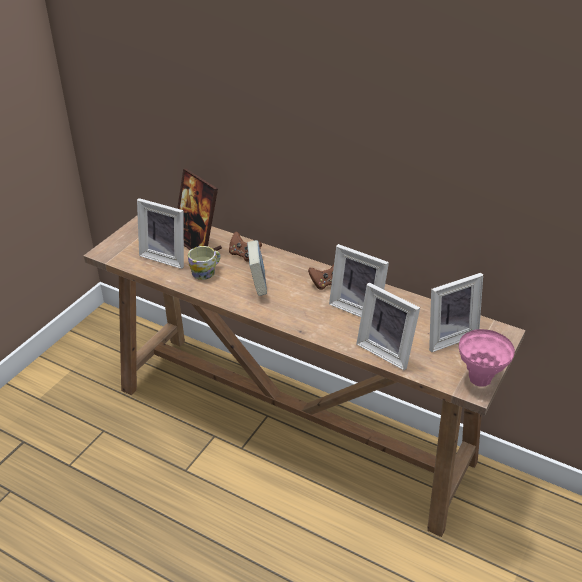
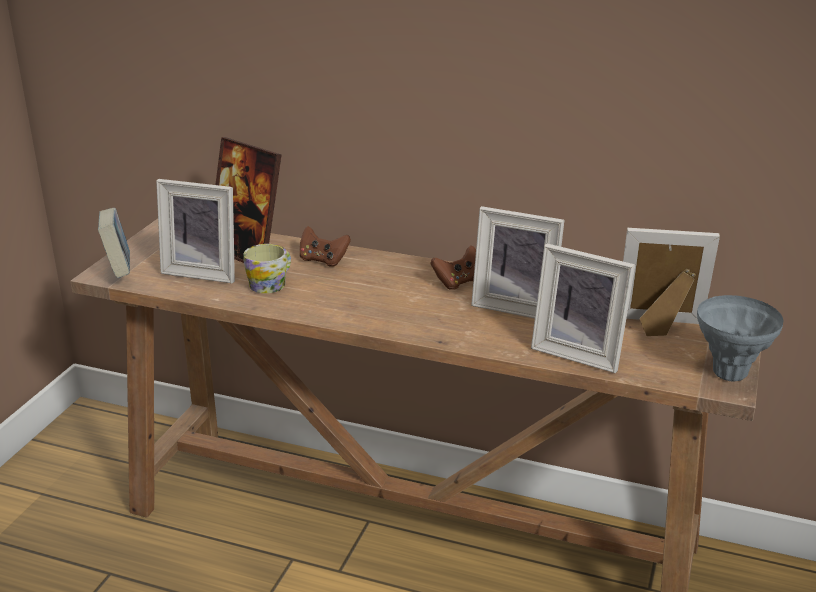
camera: 10 degrees left, 10 degrees down
(258, 284) = (355, 292): book -> book (119, 270)
(448, 336) = (660, 327): picture frame -> picture frame turned 135 degrees counterclockwise
(479, 380) = (729, 374): pink vase -> grey vase

